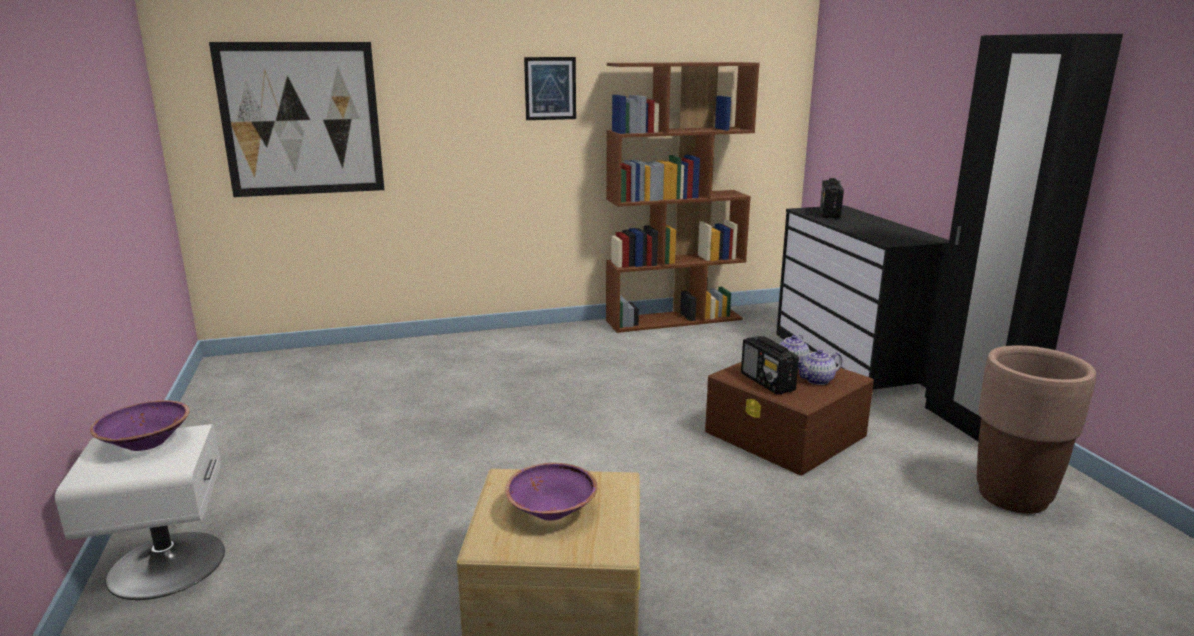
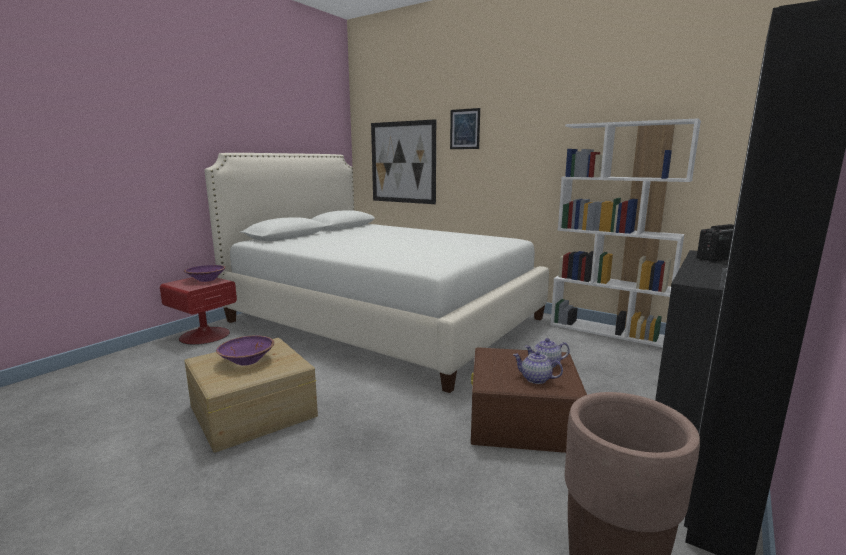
camera: 50 degrees right, 5 degrees down
(165, 564) = (204, 335): white nightstand -> red nightstand
(424, 401) = (384, 319): none -> white bed
(550, 88) = (534, 145): picture -> picture (465, 129)
(674, 319) = (608, 331): brown bookcase -> white bookcase
(767, 382) = (497, 365): radio -> none

